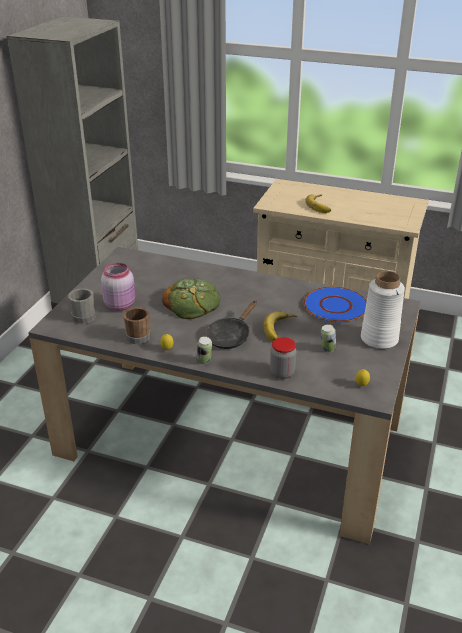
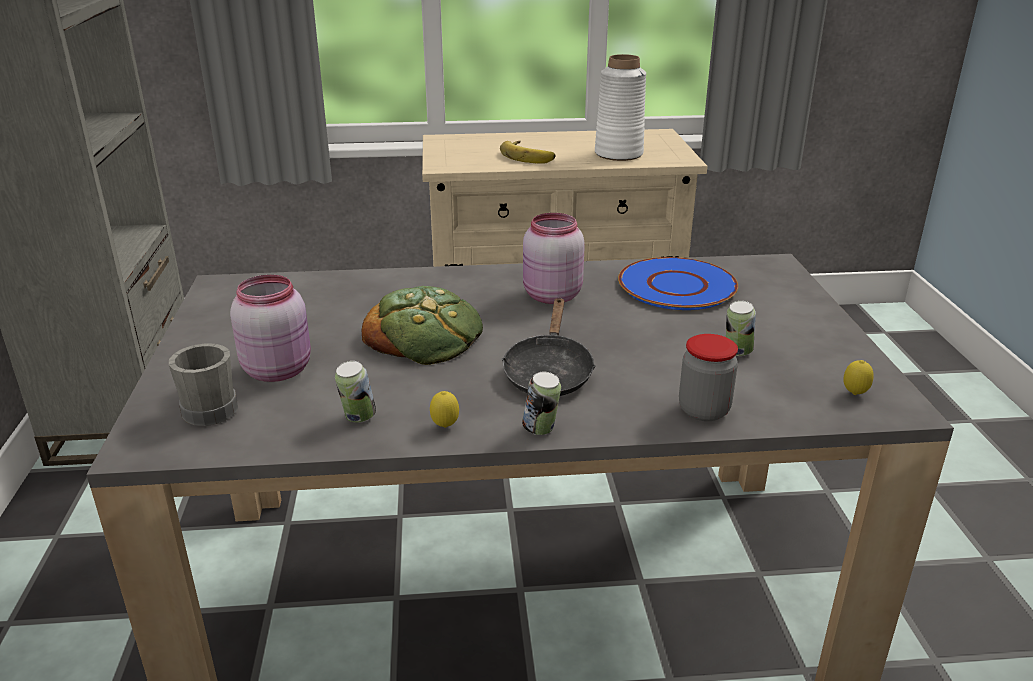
camera: 25 degrees left, 5 degrees down
(136, 336) = (358, 418): brown mug -> can
(266, 296) = (550, 296): none -> pink jar
(280, 329) = (626, 340): banana -> none
(379, 339) = (796, 317): white vase -> white vase (618, 154)

